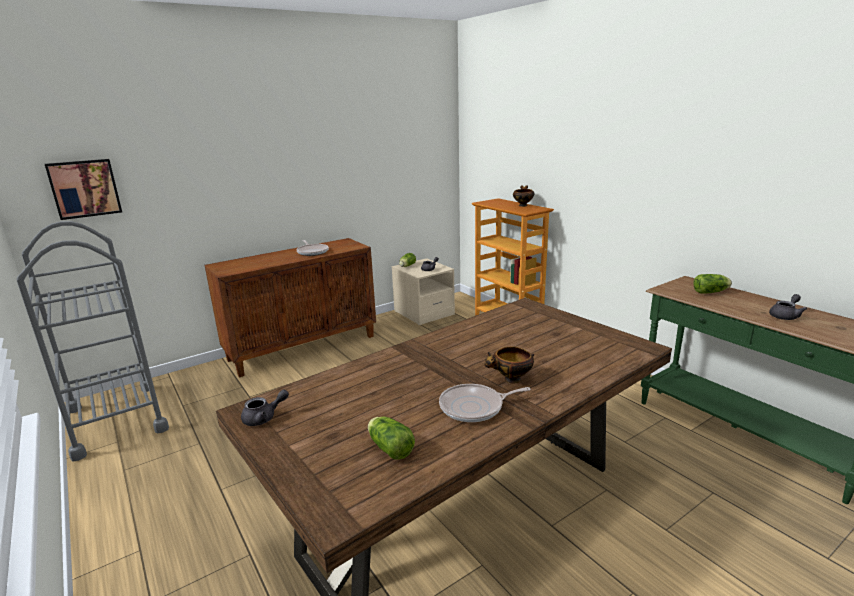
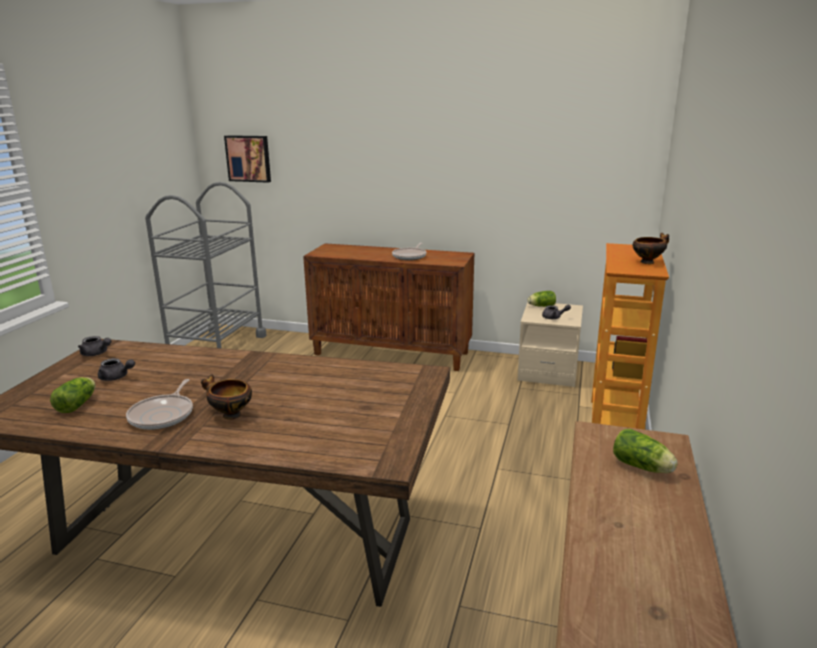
camera: 50 degrees right, 0 degrees up
(474, 407) = (163, 415): frying pan -> frying pan turned 120 degrees counterclockwise
(785, 316) = (631, 547): grey teapot -> grey teapot (116, 378)

